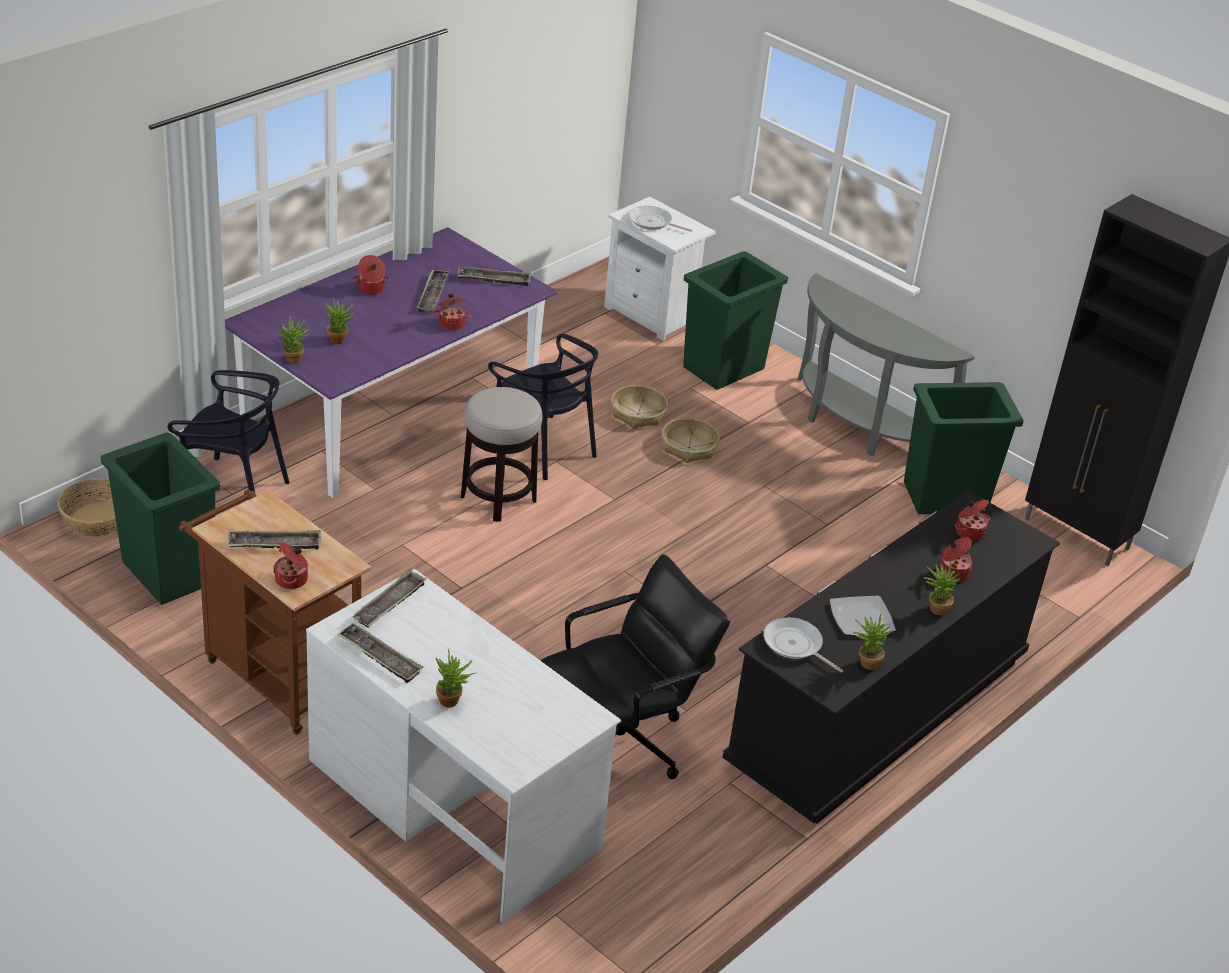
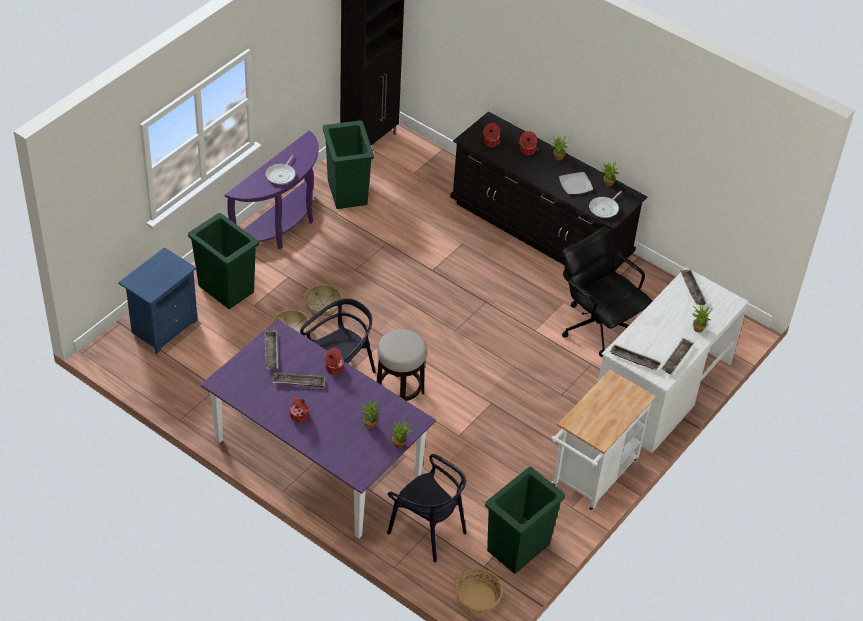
camera: 95 degrees left, 10 degrees up
(232, 492) = (427, 530): black chair -> black chair turned 120 degrees clockwise
(275, 544) = (606, 412): tray -> tray (692, 289)
(276, 674) = (591, 478): brown cart -> white cart
(292, 580) = (633, 400): cooking pot -> none
(652, 222) = (158, 279): frying pan -> frying pan (281, 175)
(652, 315) = (163, 327): white nightstand -> blue nightstand
(856, 426) = (282, 227): grey console table -> purple console table

